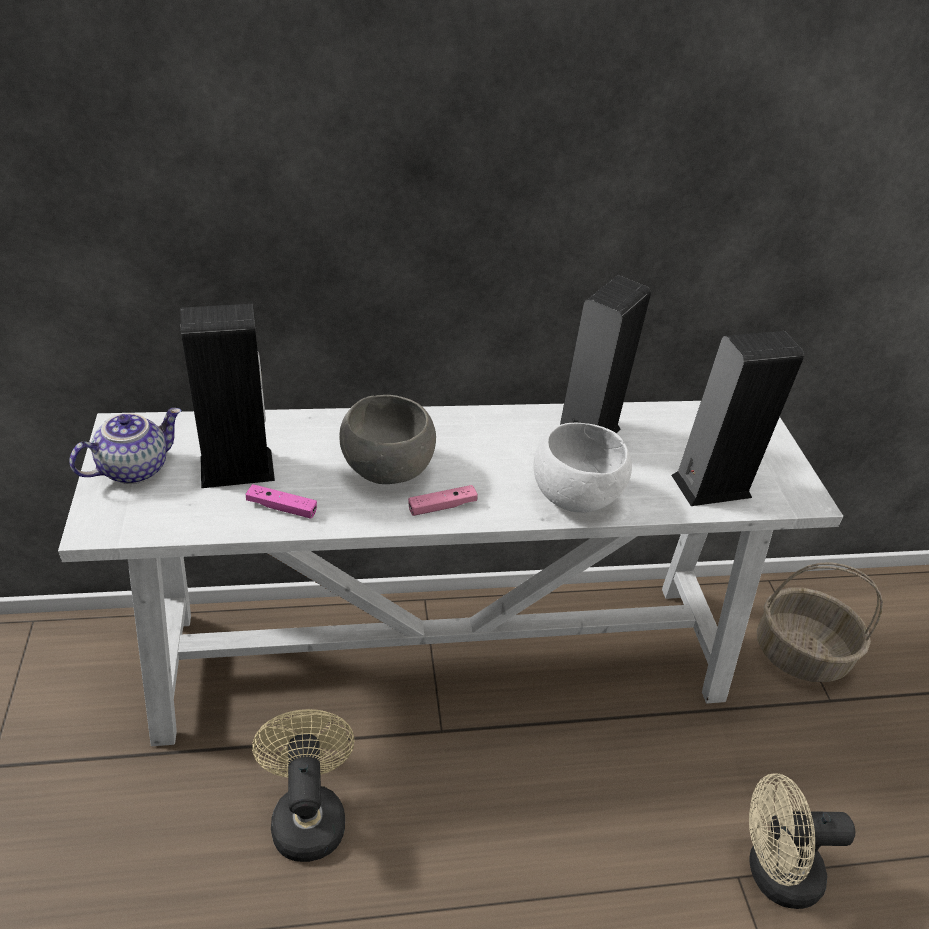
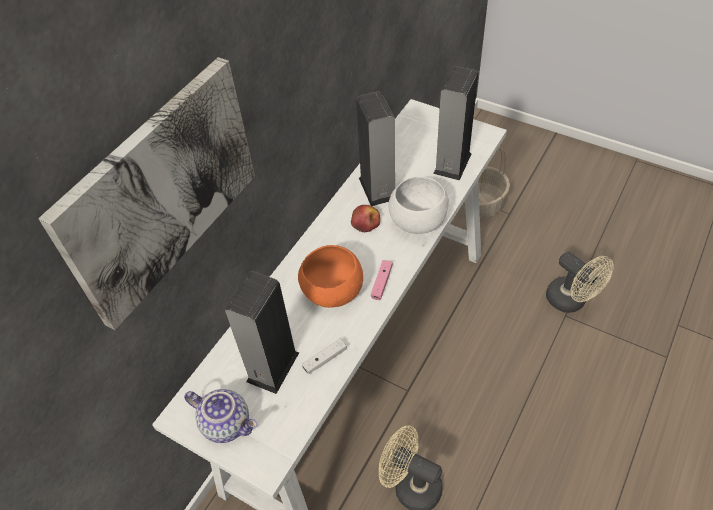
camera: 45 degrees left, 10 degrees up
(134, 467) = (227, 423): teapot -> teapot turned 120 degrees clockwise
(225, 133) = (161, 190): none -> picture
(282, 507) = (325, 359): pink game controller -> white game controller
(387, 470) = (333, 292): grey bowl -> orange bowl
(521, 449) = (365, 223): none -> apple
(772, 872) = (571, 301): beige fan -> beige fan turned 75 degrees counterclockwise

